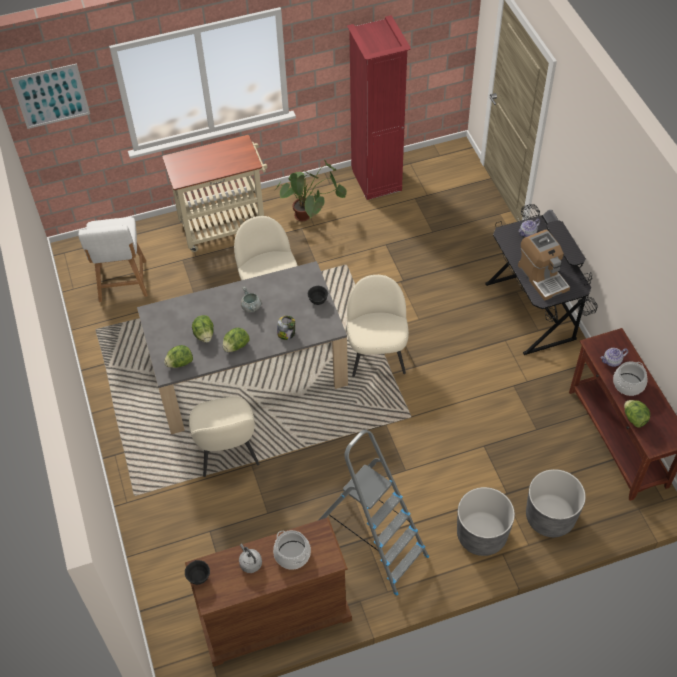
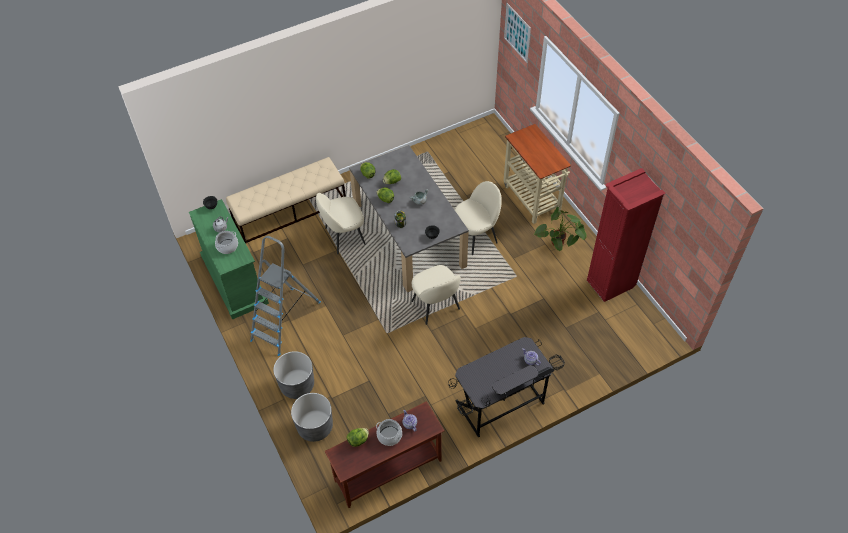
camera: 80 degrees right, 0 degrees up
(122, 283) = (468, 156): white stool -> none
(154, 524) = (290, 211): none -> beige bench
(273, 616) = (233, 279): brown dresser -> green dresser
(377, 356) = (436, 306): beige chair -> beige chair turned 75 degrees clockwise
(542, 277) = (486, 373): coffee machine -> none

